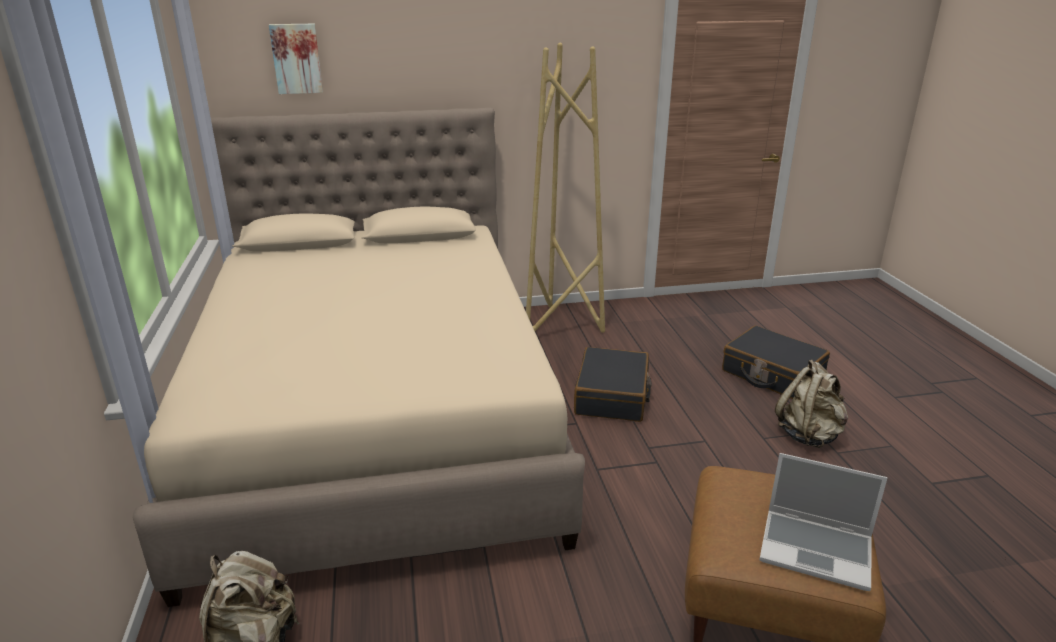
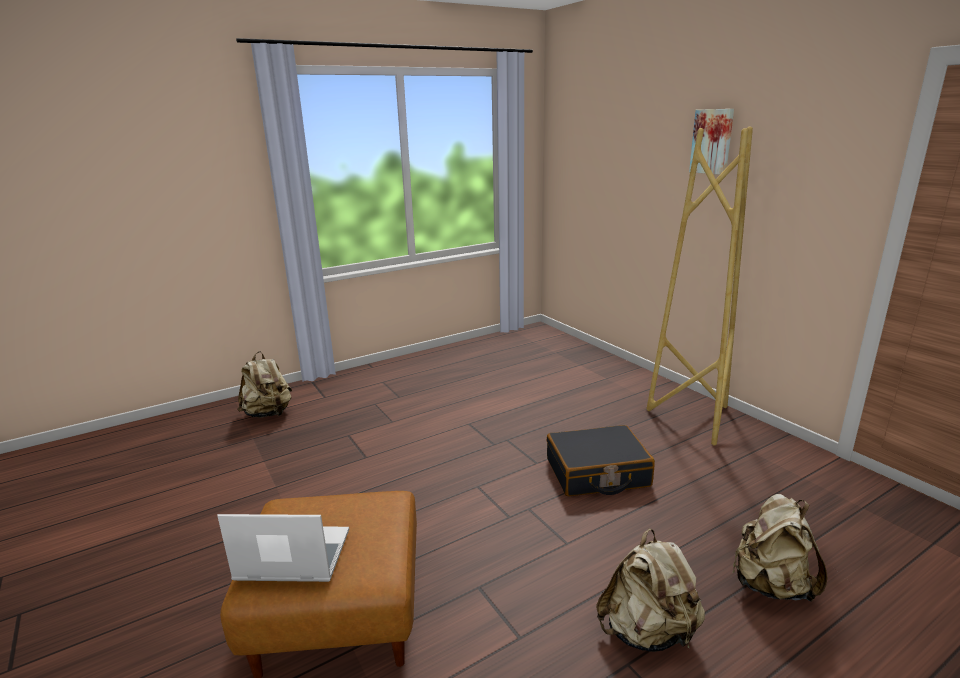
camera: 70 degrees right, 5 degrees down
(296, 58) = (588, 135): picture -> picture (712, 141)
(378, 417) = (480, 386): beige bed -> none
(772, 374) = (770, 584): black suitcase -> beige backpack
(817, 550) = (291, 557): laptop -> laptop turned 90 degrees clockwise

